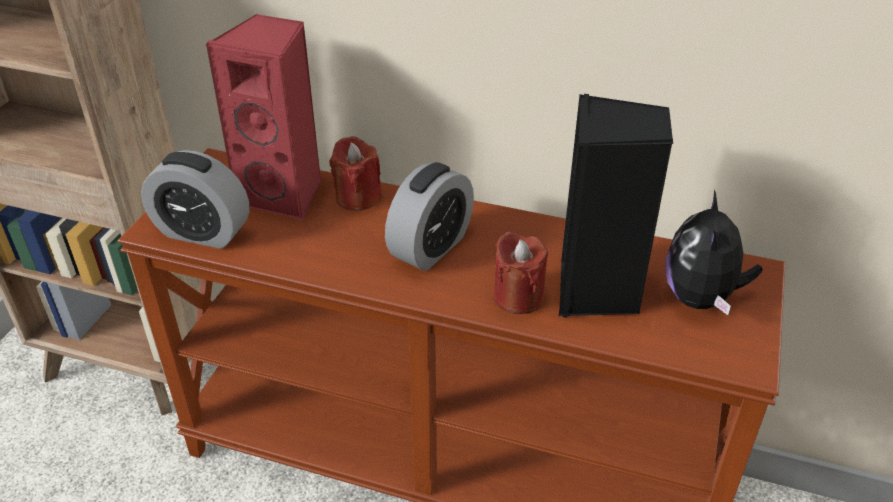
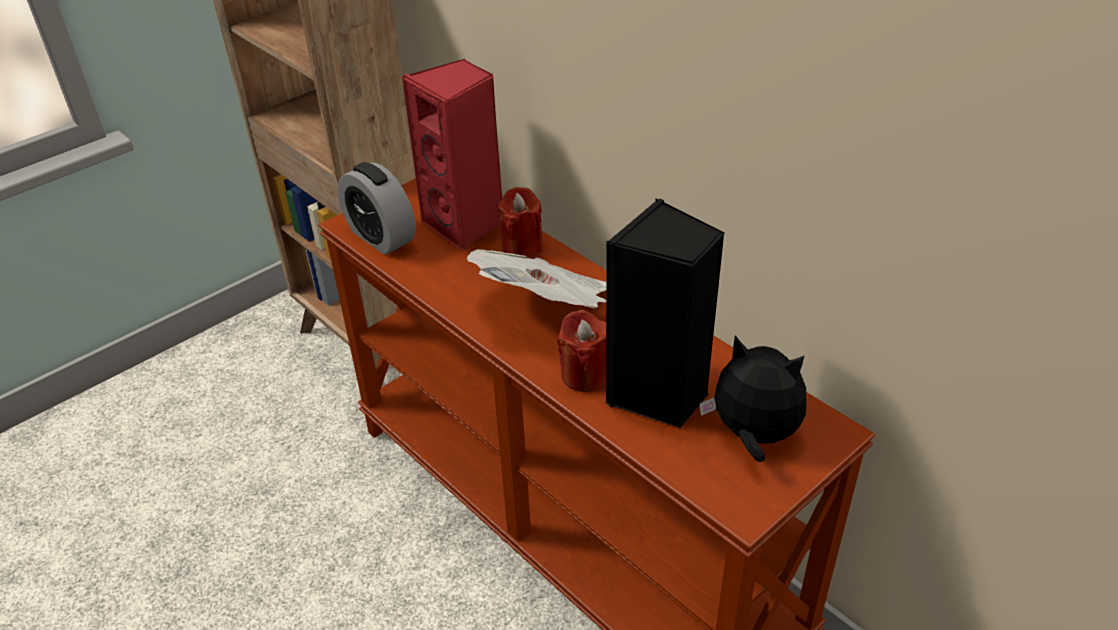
camera: 30 degrees right, 0 degrees up
(430, 247) = (547, 307): alarm clock -> newspaper
(701, 298) = (753, 436): plush toy -> plush toy turned 75 degrees clockwise

